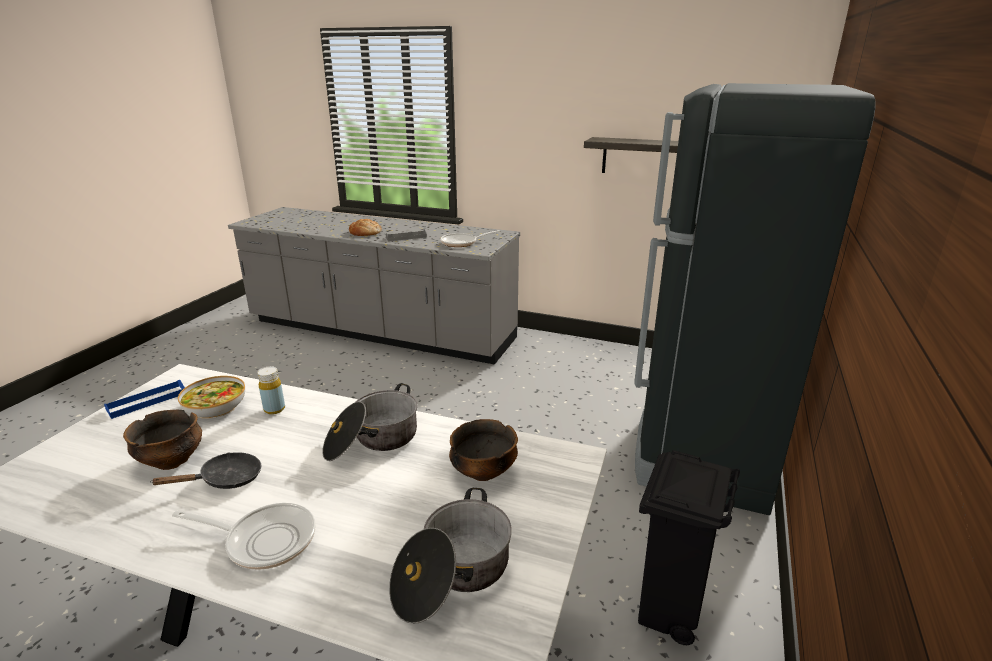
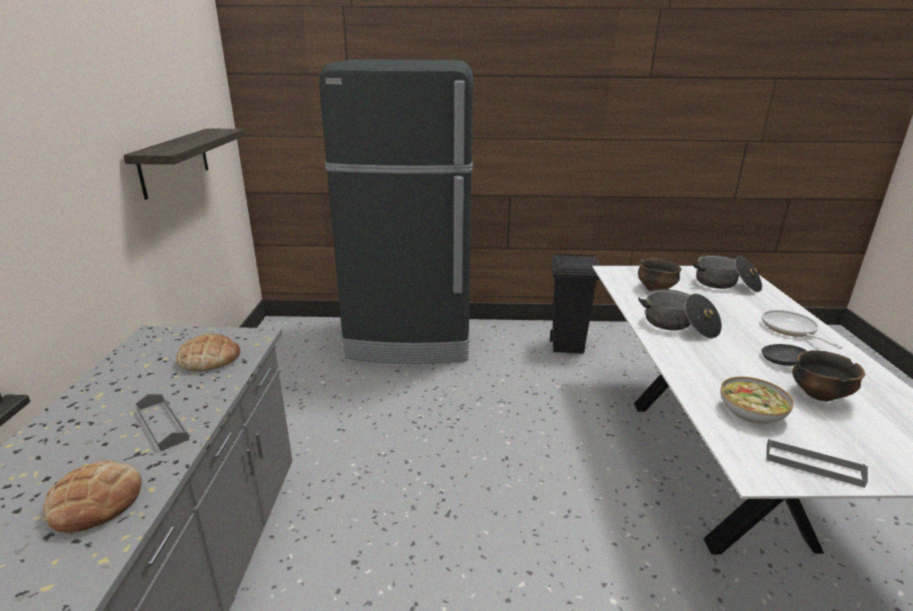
camera: 110 degrees left, 0 degrees up
(147, 401) = (813, 465): blue tray -> grey tray
(274, 409) = (708, 377): yellow bottle -> none
(462, 243) = (210, 358): frying pan -> bread

